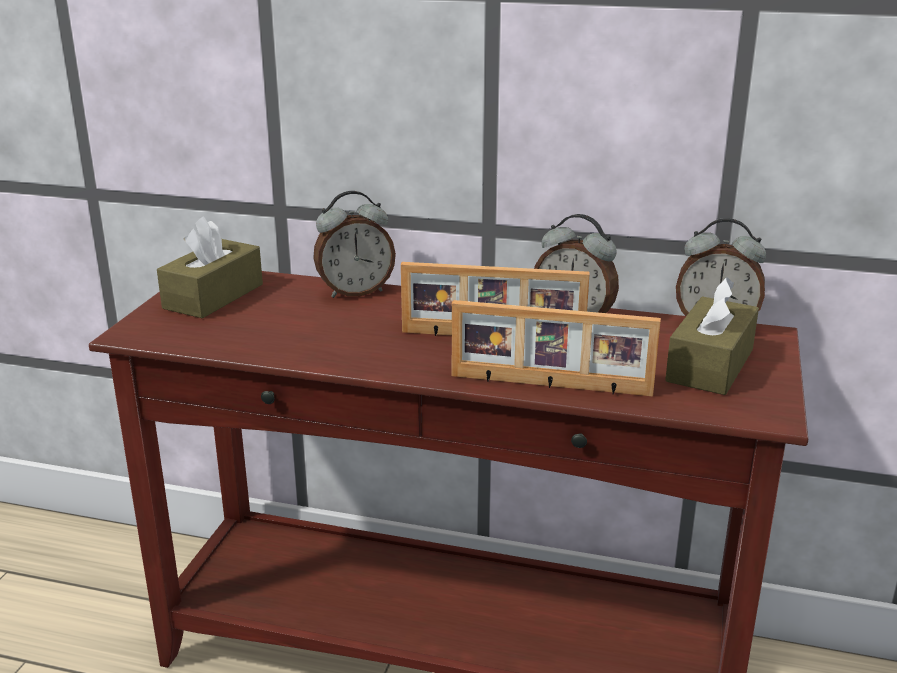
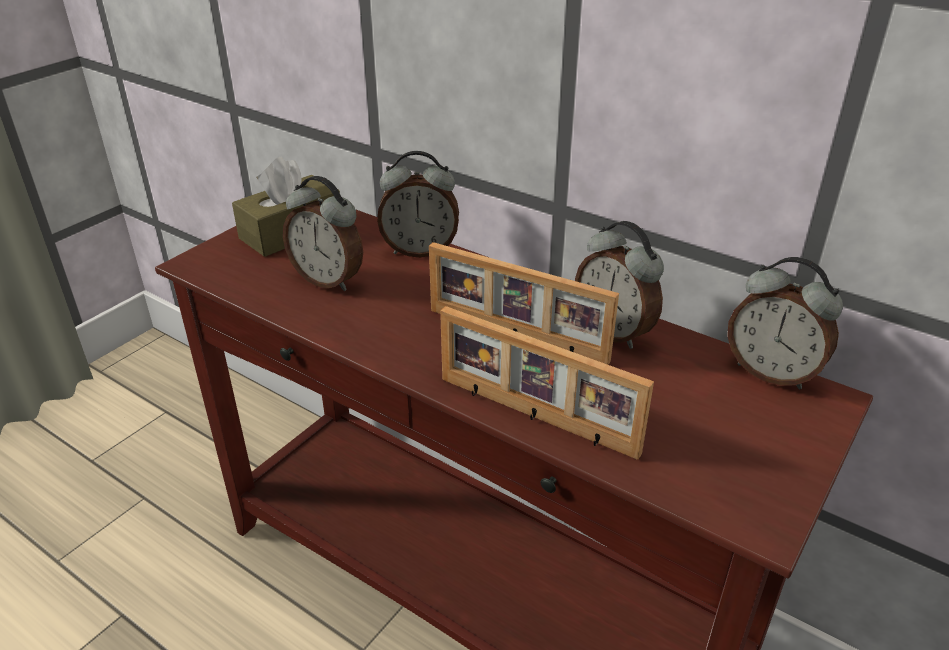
camera: 20 degrees right, 10 degrees up
(284, 325) = (329, 280): none -> alarm clock
(710, 365) = (732, 429): brown tissue box -> none

